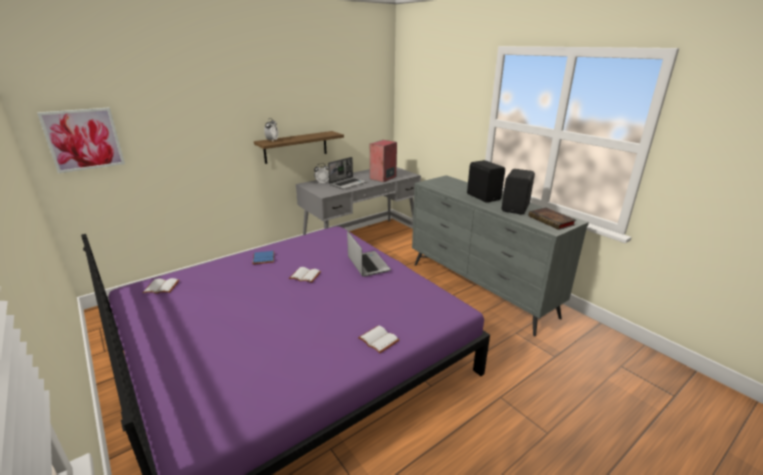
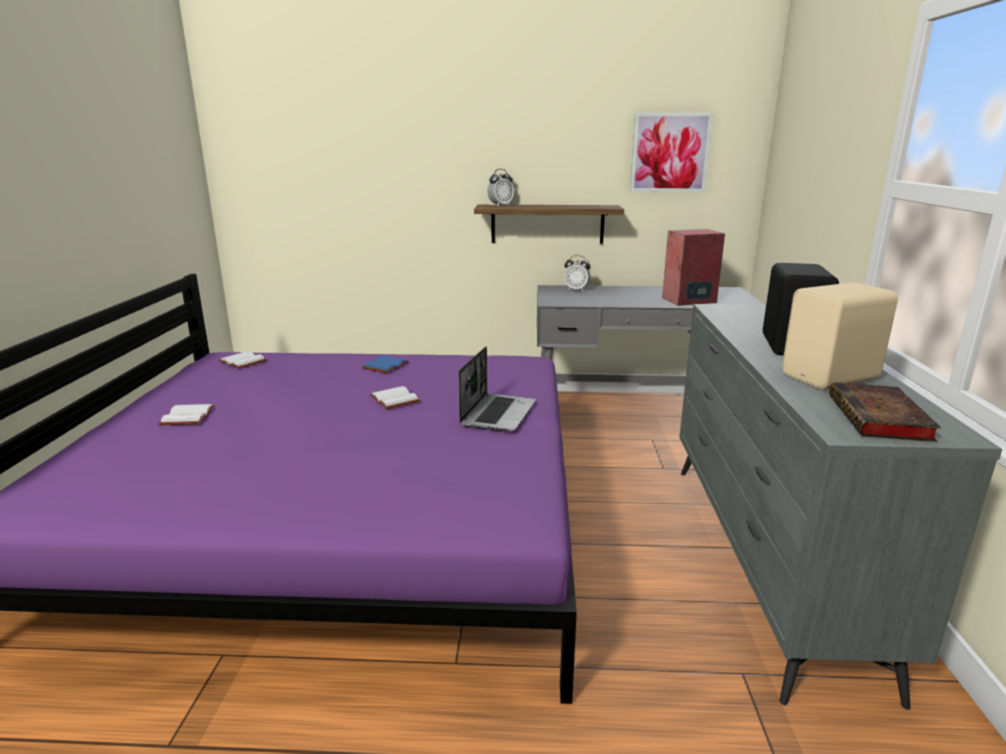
camera: 40 degrees right, 5 degrees down
(83, 139) = (265, 173): picture -> picture (670, 153)
(348, 183) = (614, 297): laptop -> none
(377, 340) = (335, 509): white book -> white book (186, 416)
(516, 208) = (832, 378): black speaker -> beige speaker

